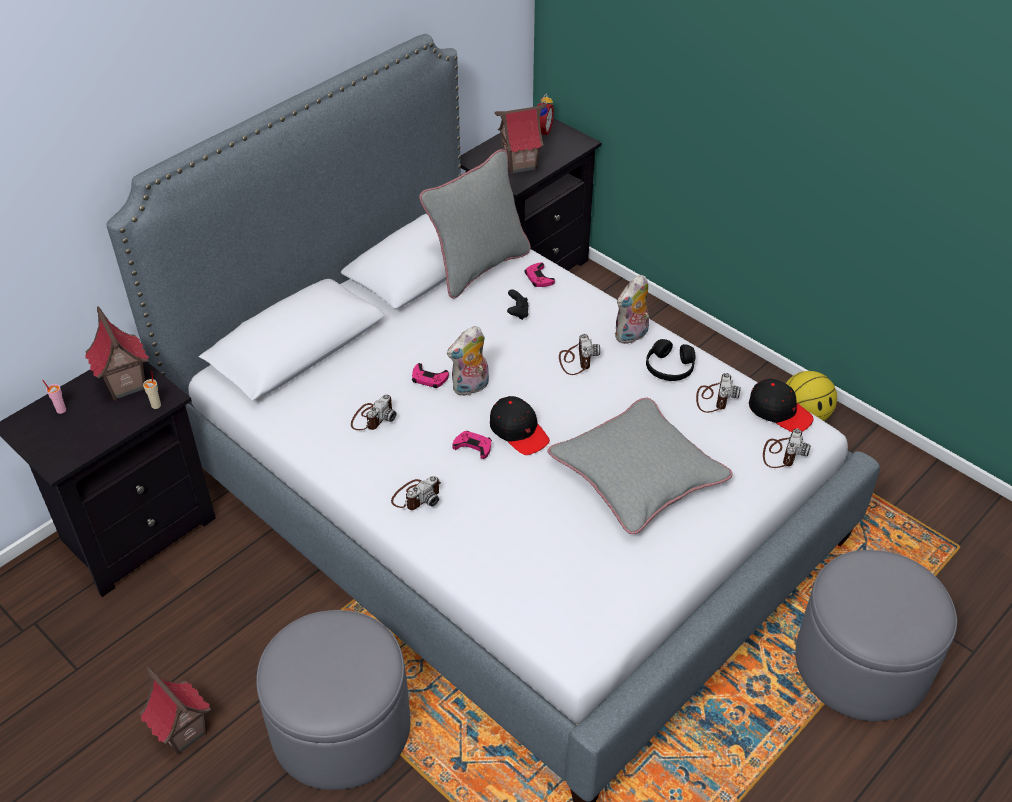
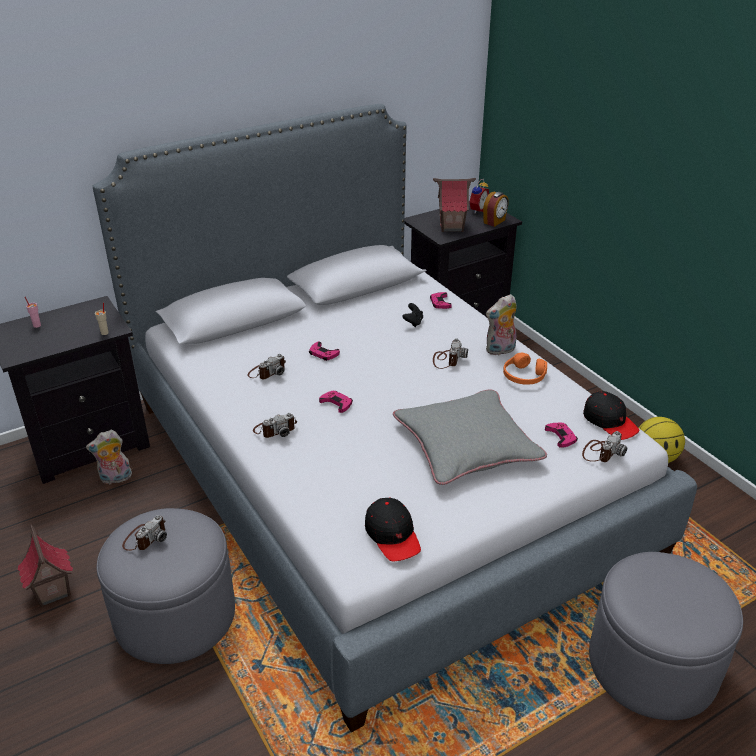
camera: 15 degrees right, 10 degrees down
(125, 385) = (90, 317): toy house -> none
(471, 388) = (353, 364): plush toy -> plush toy (115, 479)
(478, 267) = (395, 290): grey pillow -> none
(519, 431) = (378, 399): black cap -> black cap (392, 535)
(569, 148) = (494, 222): none -> alarm clock
(669, 368) = (524, 376): black headphones -> orange headphones
(714, 398) = (555, 403): camera -> camera (145, 538)
(734, 442) = (561, 436): none -> pink game controller

